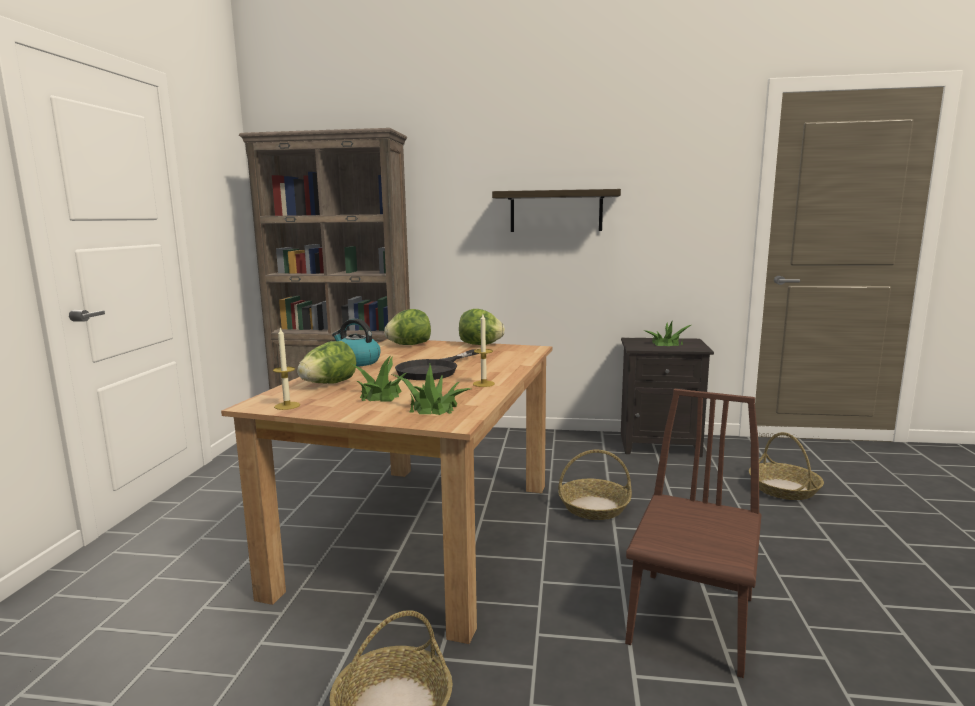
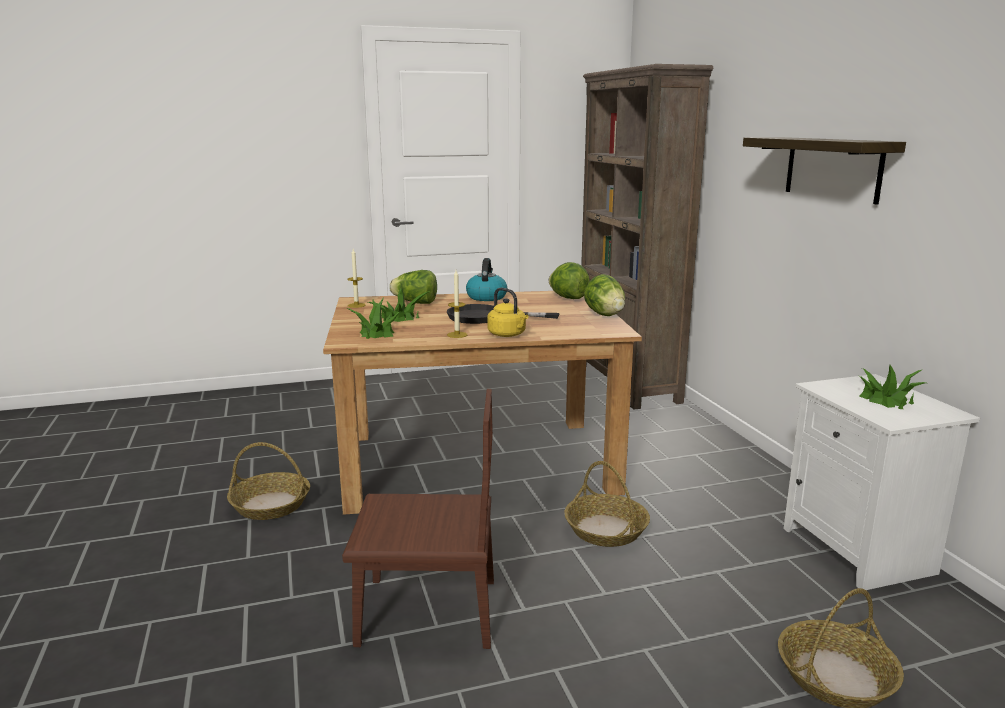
camera: 65 degrees right, 5 degrees up
(505, 371) = (508, 335): none -> yellow kettle
(660, 444) = (860, 551): black nightstand -> white nightstand

